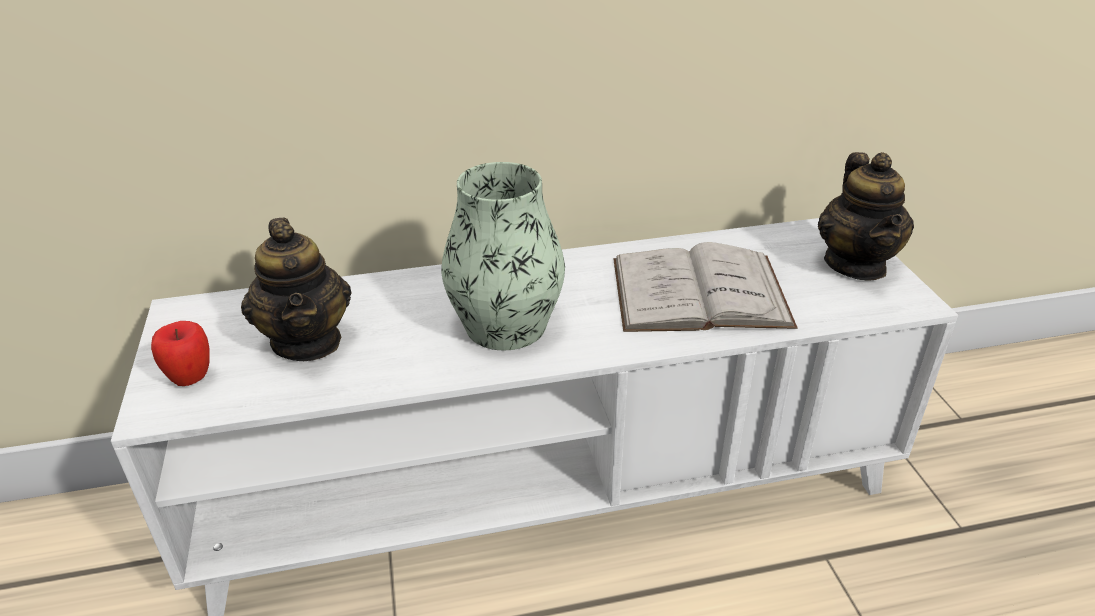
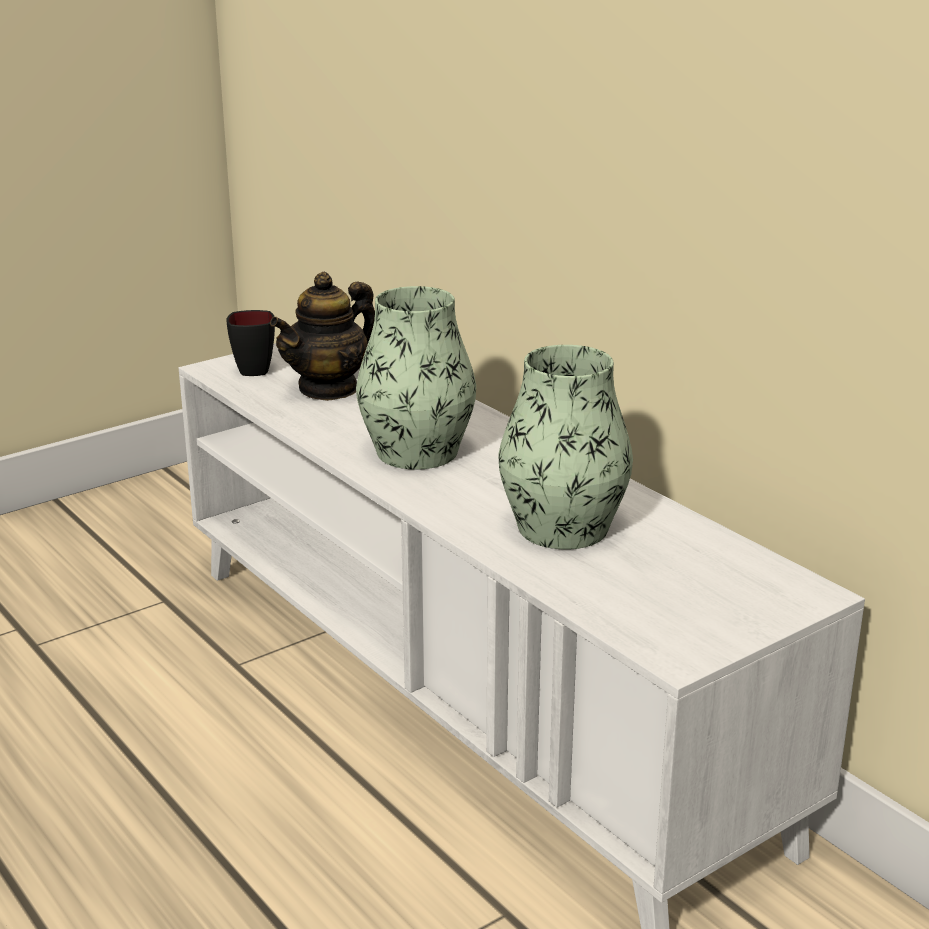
camera: 65 degrees right, 10 degrees down
(191, 379) = (254, 367): apple -> black mug
(699, 292) = (562, 527): white book -> vase
(856, 264) = (726, 611): teapot -> none

